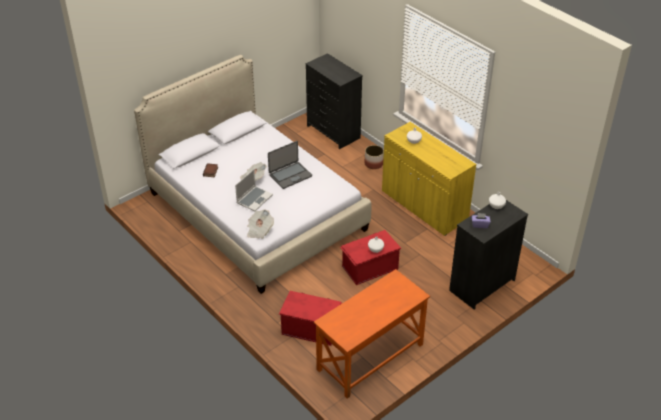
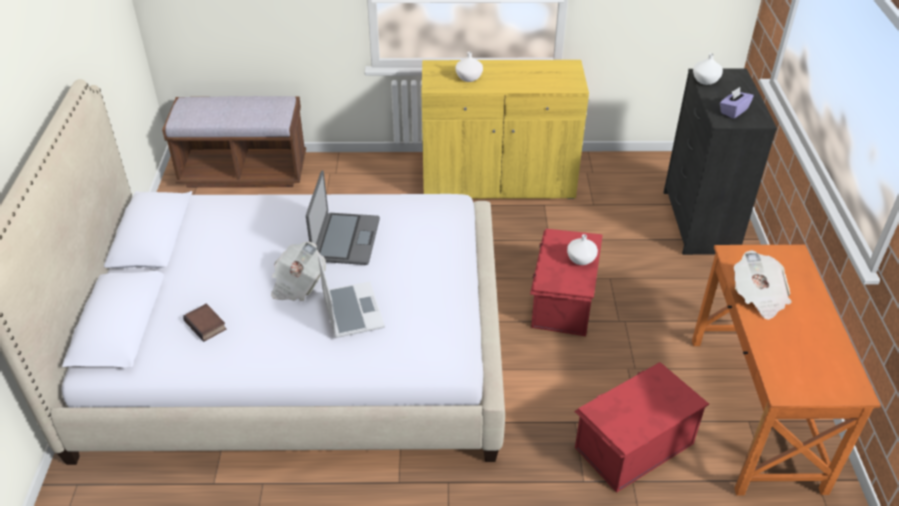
camera: 50 degrees left, 0 degrees up
(259, 230) = (436, 350): newspaper -> newspaper (758, 297)
(333, 132) = (244, 172): black dresser -> brown bench
(374, 164) = (360, 175): planter -> none

